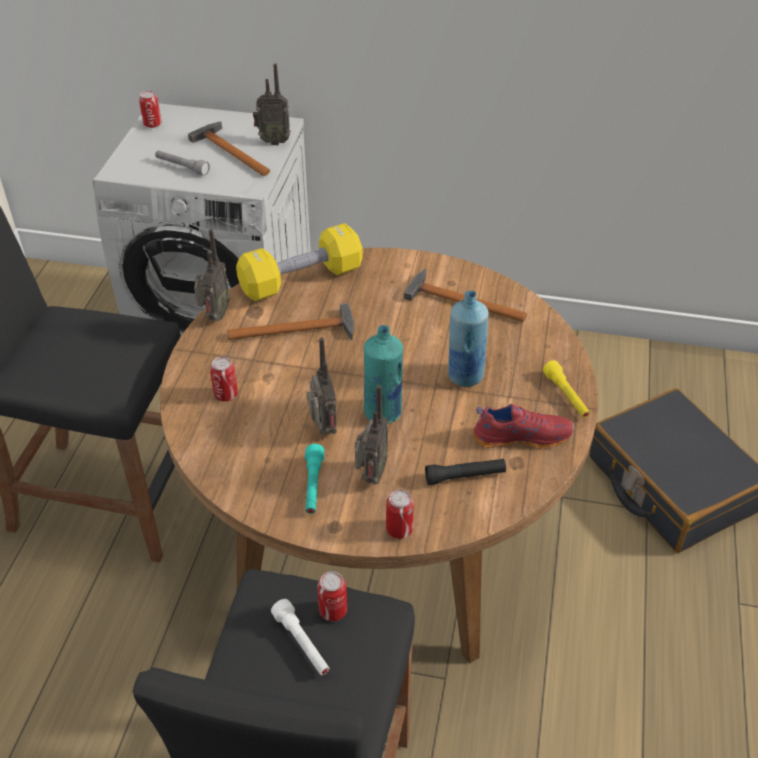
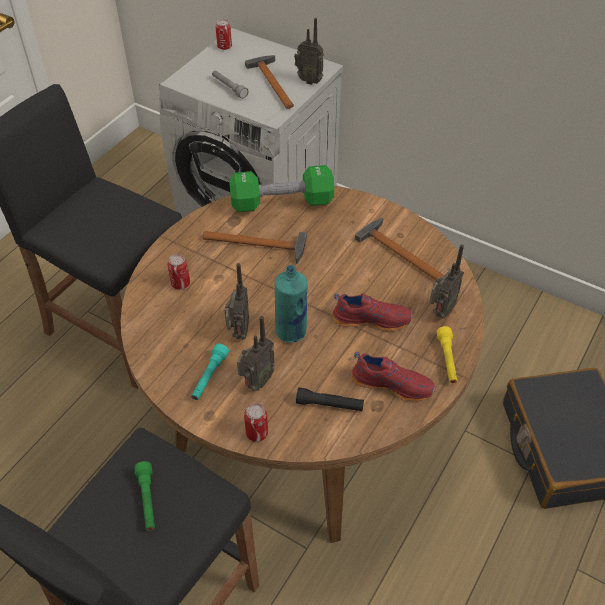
camera: 20 degrees right, 5 degrees up
(214, 316) = (202, 217): radio -> radio (440, 312)
(301, 280) = (282, 203): yellow dumbbell -> green dumbbell
(302, 644) = (147, 500): white flashlight -> green flashlight
(333, 610) = (182, 481): can -> none
(464, 376) = (371, 319): blue bottle -> red shoe

